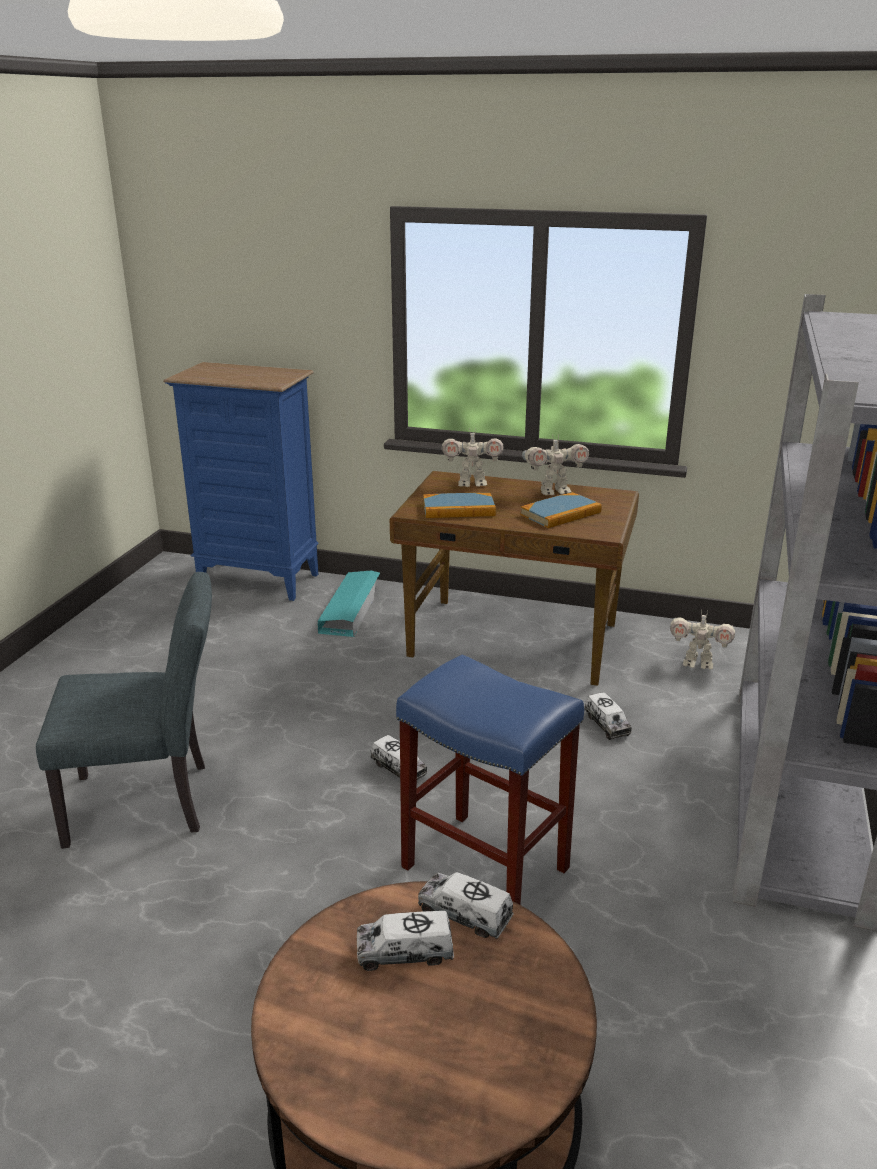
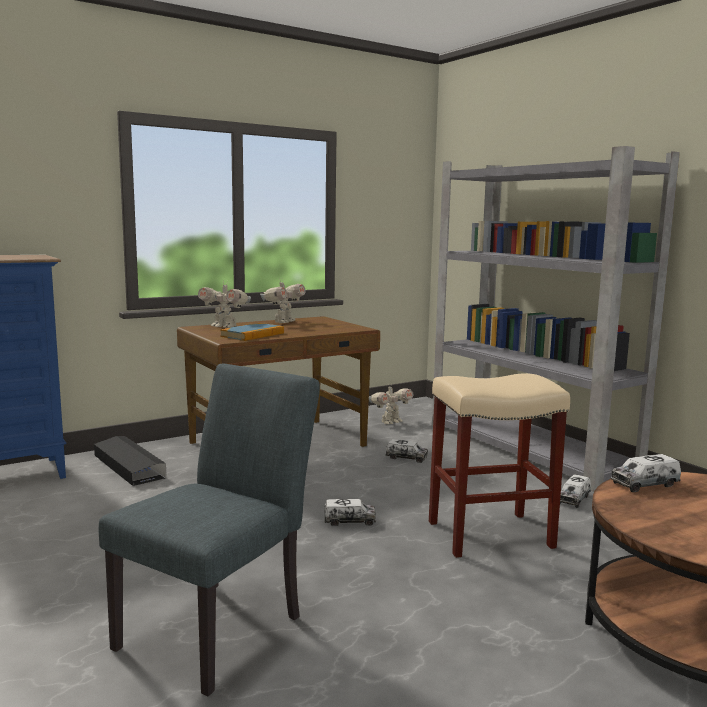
camera: 50 degrees left, 15 degrees down
(351, 609) = (129, 466): turquoise storage box -> black storage box
(404, 952) = (669, 507): toy truck -> toy truck (574, 499)
(472, 484) = (224, 327): toy robot -> toy robot turned 75 degrees clockwise
(487, 868) = (491, 534): blue stool -> beige stool
(560, 513) = (315, 327): book -> none

